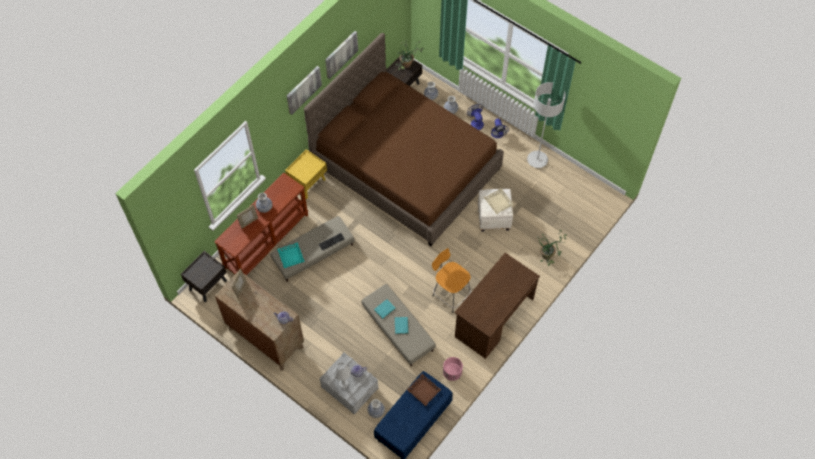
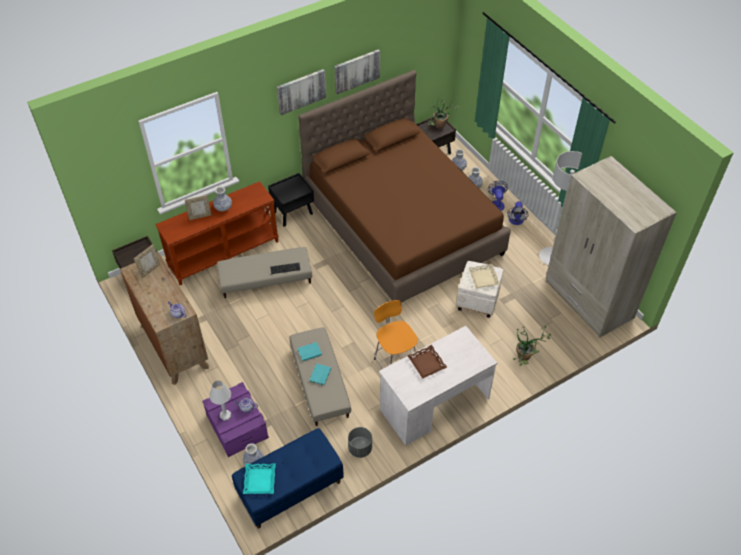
camera: 20 degrees right, 10 degrees down
(291, 256) = (236, 270): turquoise tray -> turquoise tray (260, 480)
(308, 183) = (293, 213): yellow nightstand -> black nightstand
(349, 387) = (237, 426): grey storage box -> purple storage box
(424, 390) = (309, 450): brown tray -> brown tray (427, 363)
(452, 373) = (360, 448): pink planter -> grey planter
(494, 318) = (434, 404): brown desk -> white desk
(579, 190) = (588, 300): none -> beige wardrobe

